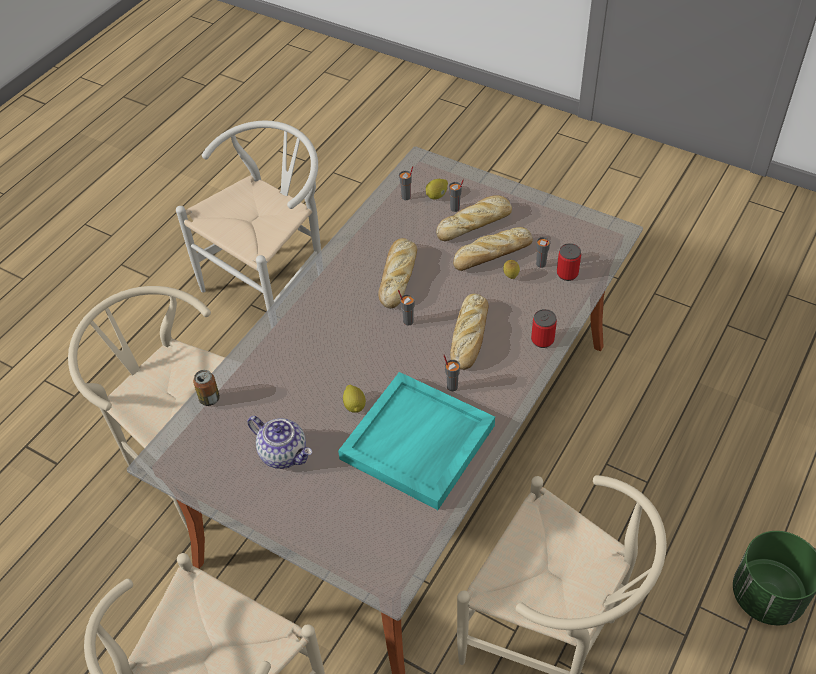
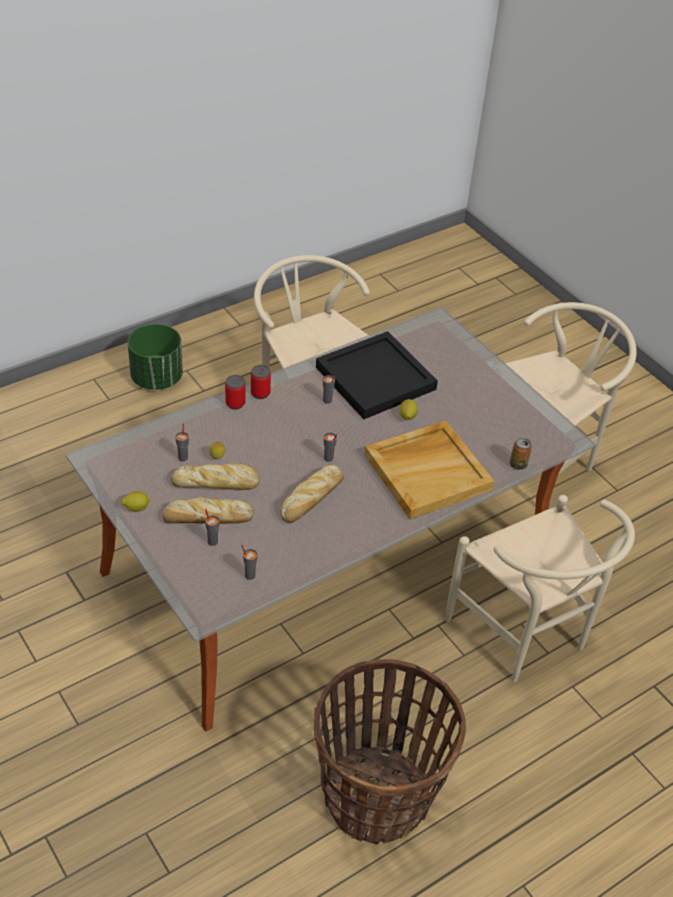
camera: 160 degrees left, 5 degrees down
(274, 286) = (377, 795): white chair -> basket
(284, 453) = (474, 407): teapot -> none
(302, 349) = (428, 471): none -> beige tray
(418, 443) = (375, 377): turquoise tray -> black tray
(436, 196) = (219, 563): lemon -> lemon (136, 508)
(469, 336) = (288, 427): bread -> none
(567, 273) = (169, 441): can -> can (260, 393)

